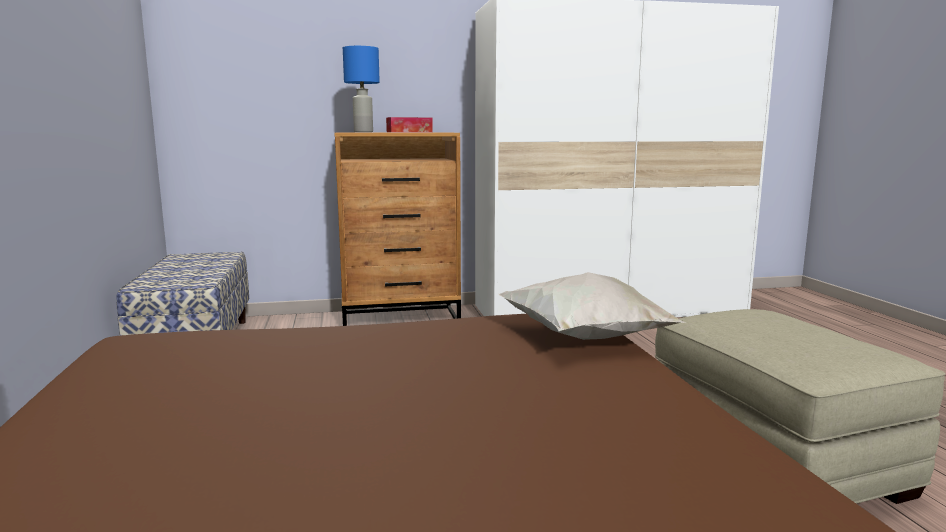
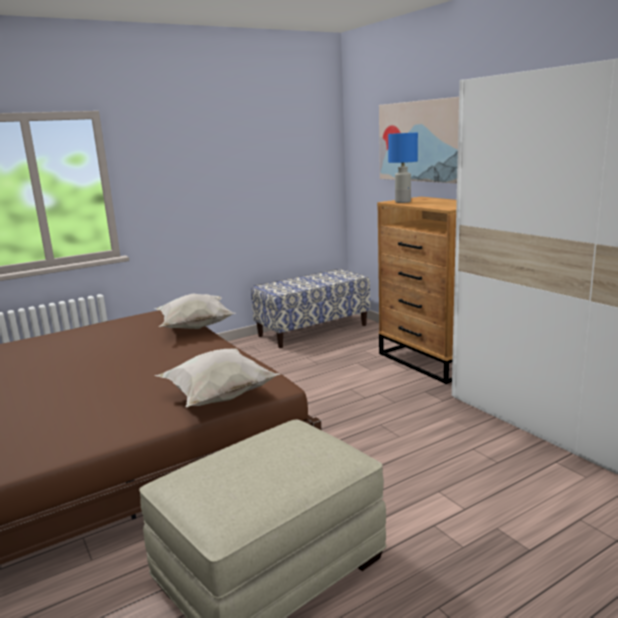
camera: 70 degrees right, 5 degrees up
(270, 332) = (195, 328): none -> white pillow
(322, 66) = (420, 141): none -> picture
(409, 132) = (430, 205): tissue box -> none

